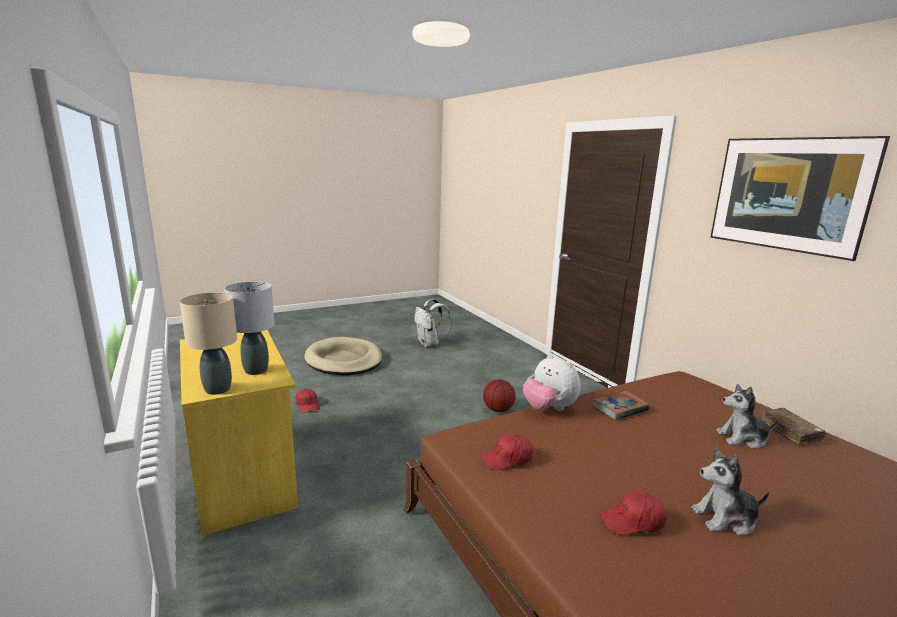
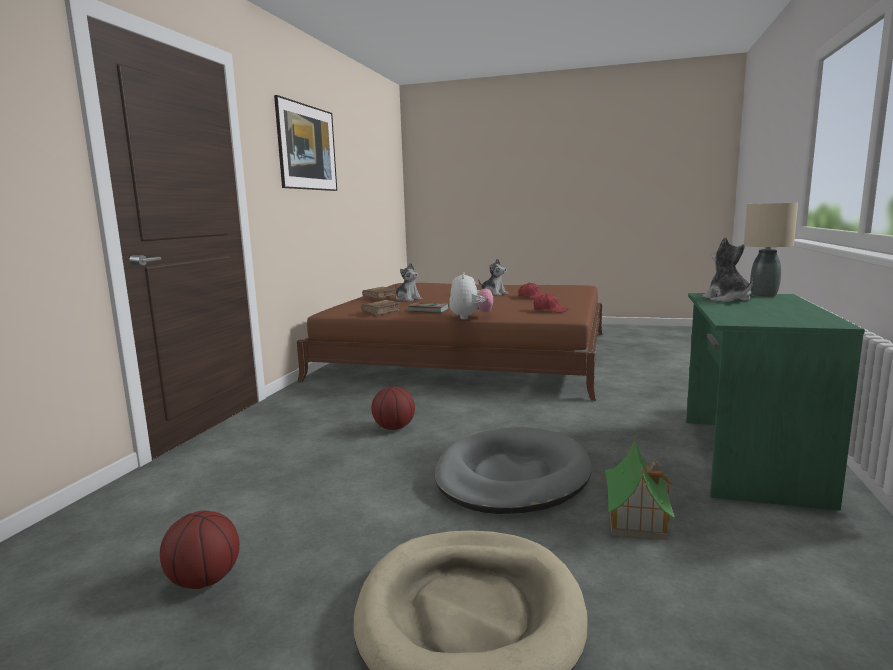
camera: 135 degrees left, 5 degrees down
(244, 472) = (747, 458): yellow desk -> green desk
(256, 370) = (727, 299): grey table lamp -> plush toy
(307, 405) = (635, 515): red cap -> toy house
(384, 404) = (512, 476): none -> grey dog bed
(430, 344) = (204, 580): white backpack -> basketball
(649, 392) = (381, 312): none -> brown book

